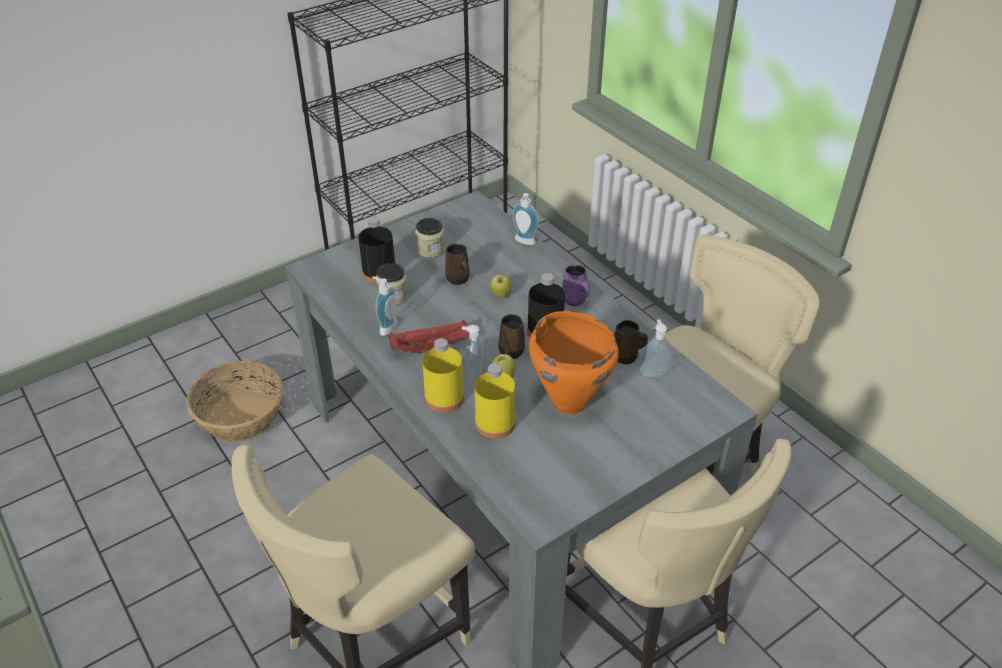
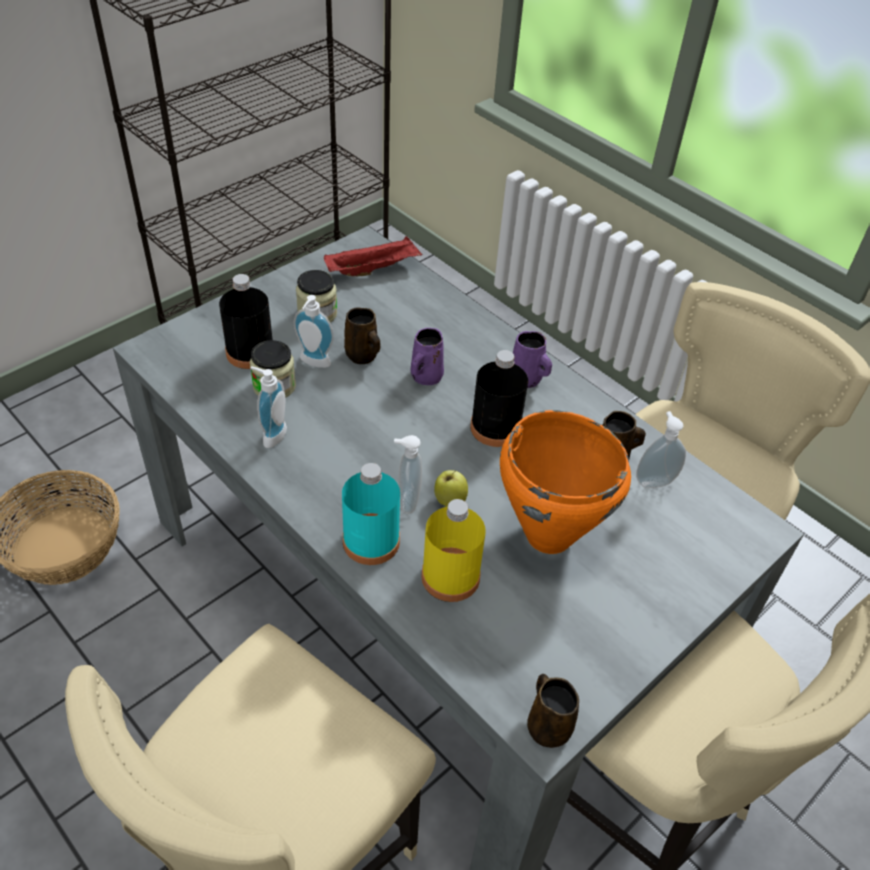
camera: 10 degrees left, 5 degrees up
(432, 346) = (342, 460): red tray -> red tray (373, 269)
(444, 398) = (371, 541): yellow bottle -> turquoise bottle
(501, 295) = (425, 377): apple -> purple mug
(511, 350) = (454, 459): brown mug -> brown mug (547, 726)
(523, 242) = (442, 297): soap dispenser -> soap dispenser (313, 363)

